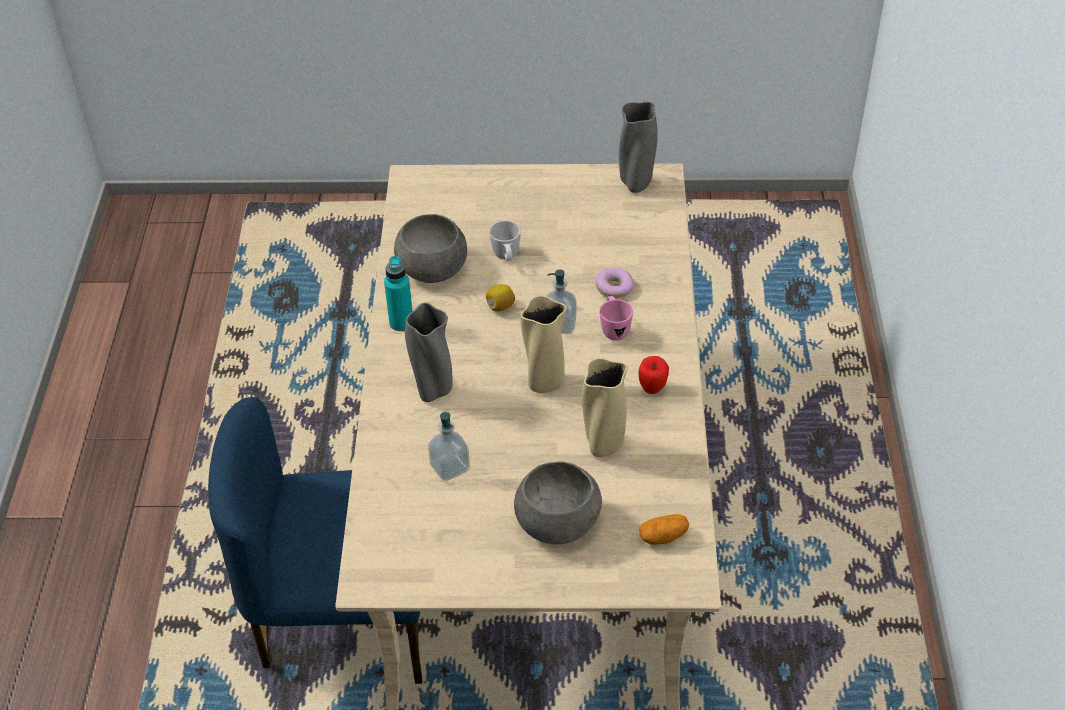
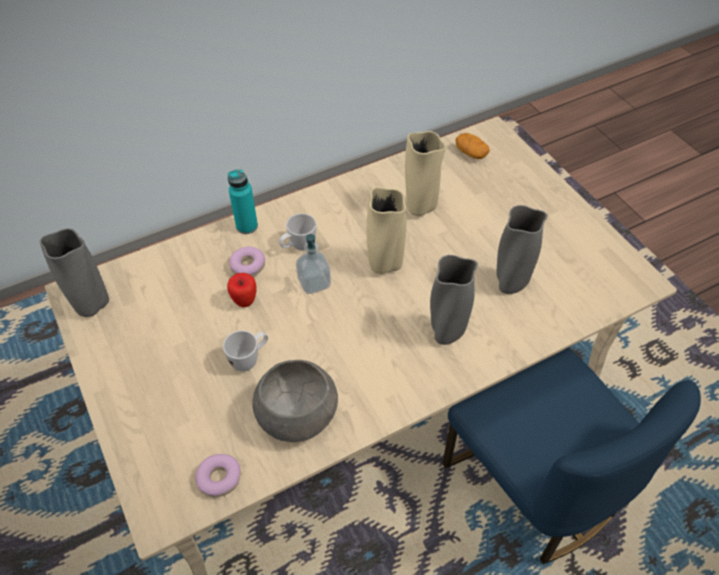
camera: 120 degrees left, 5 degrees up
(401, 322) = (385, 400): turquoise bottle -> turquoise bottle (247, 226)
(414, 213) = (219, 478): none -> donut
(450, 467) = (510, 283): soap dispenser -> grey vase
(500, 306) = (317, 334): lemon -> none
(558, 520) = (503, 205): grey bowl -> none
(614, 329) = (298, 247): pink mug -> white mug
(652, 388) = (346, 203): apple -> apple (245, 301)

